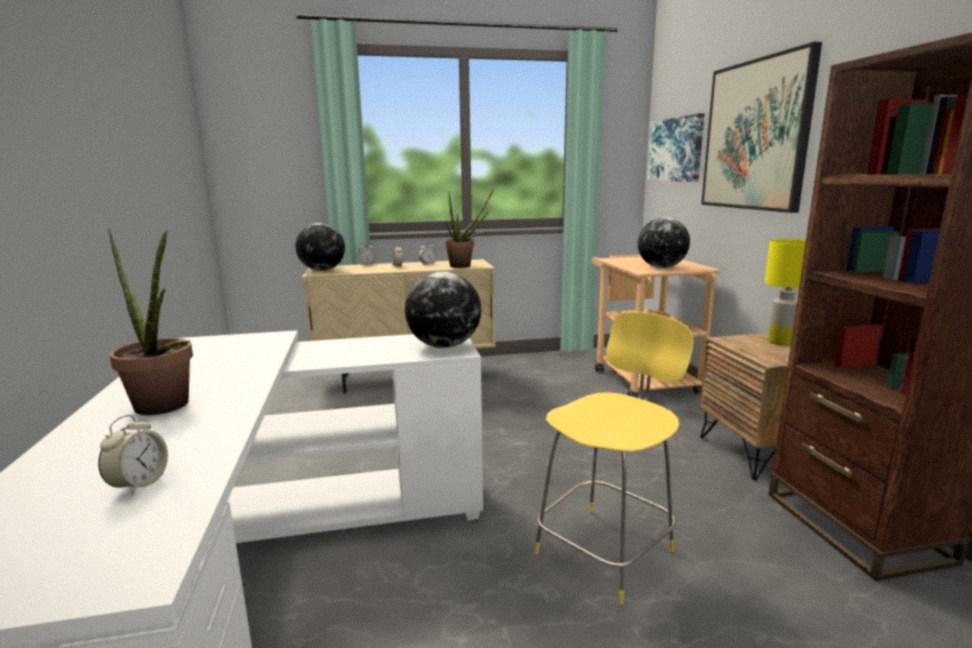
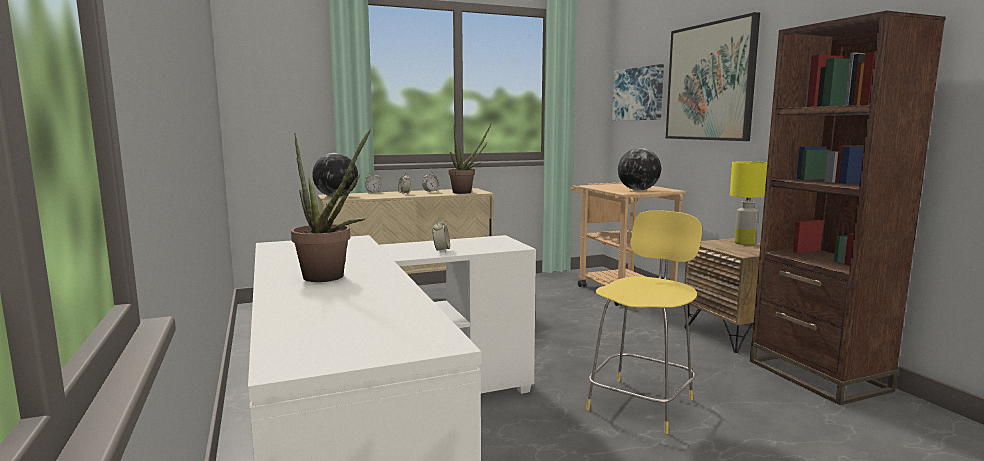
camera: 10 degrees left, 5 degrees down
(139, 484) = (375, 311): alarm clock -> alarm clock (441, 250)
(444, 346) = (500, 244): globe -> none

